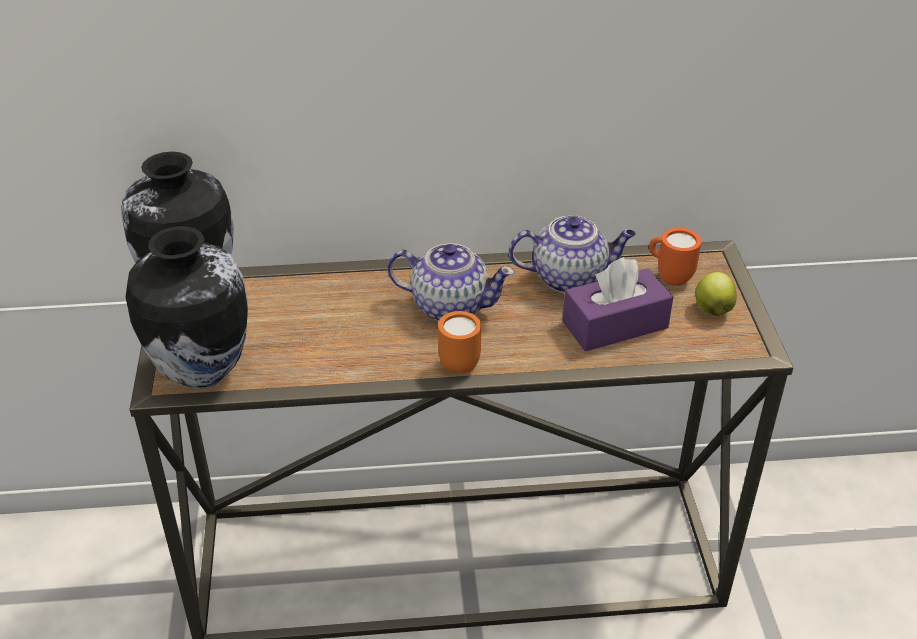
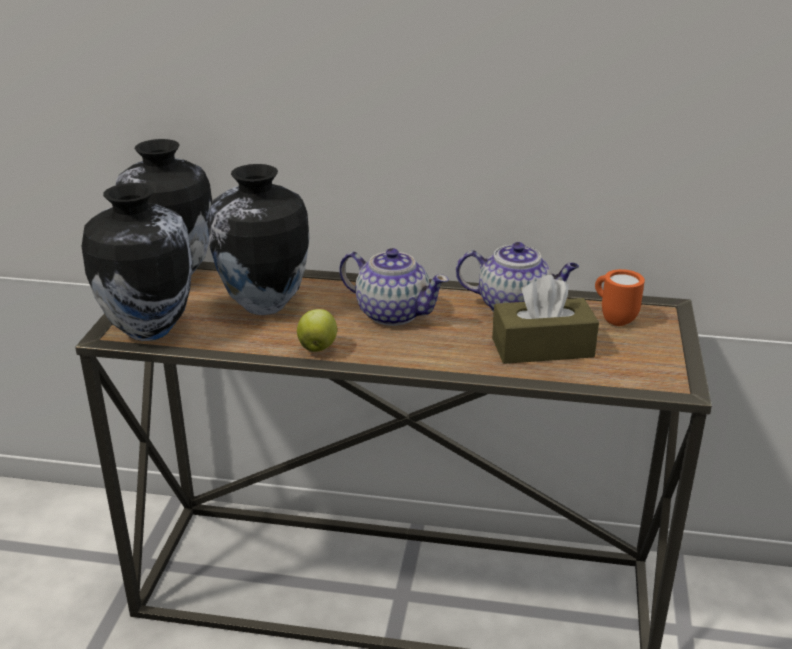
camera: 15 degrees right, 10 degrees down
(310, 319) = (263, 306): none -> vase
(461, 361) = (381, 354): orange mug -> none
(615, 325) = (542, 348): purple tissue box -> brown tissue box
(712, 309) = (646, 349): apple -> apple (317, 347)

